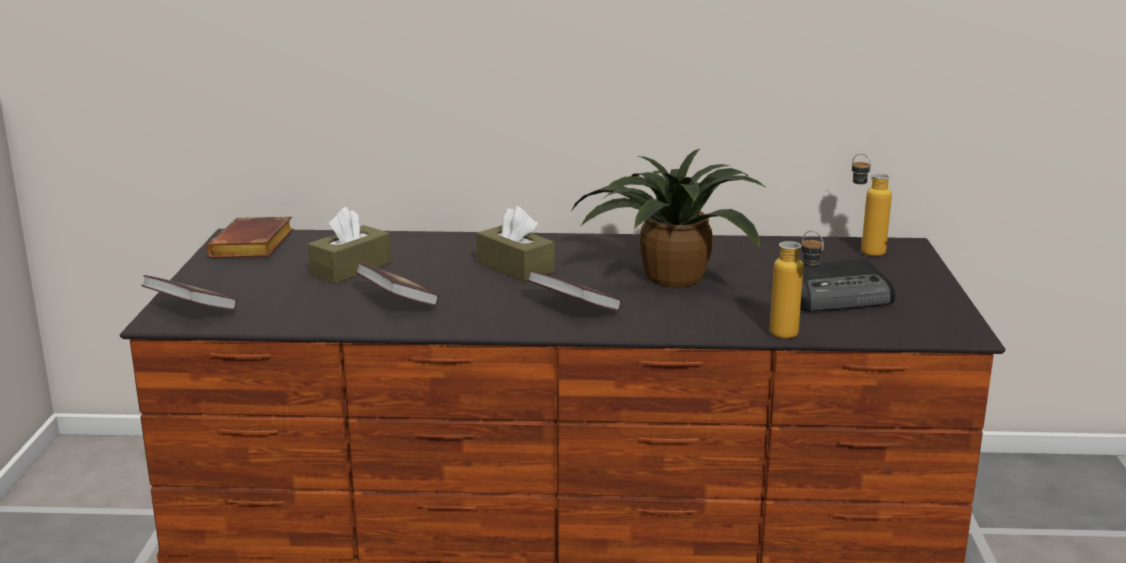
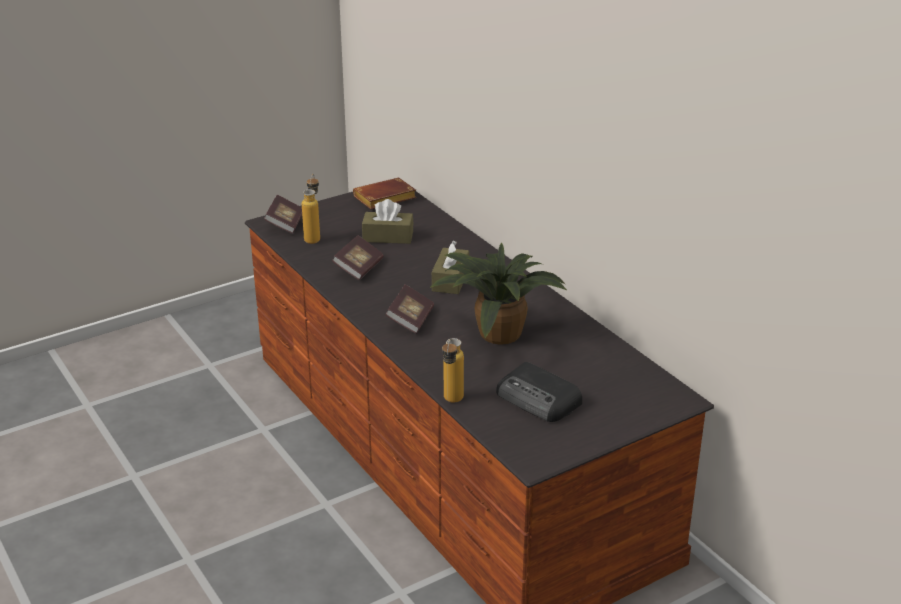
camera: 55 degrees right, 10 degrees up
(864, 250) = (645, 386): bottle -> bottle (313, 237)

